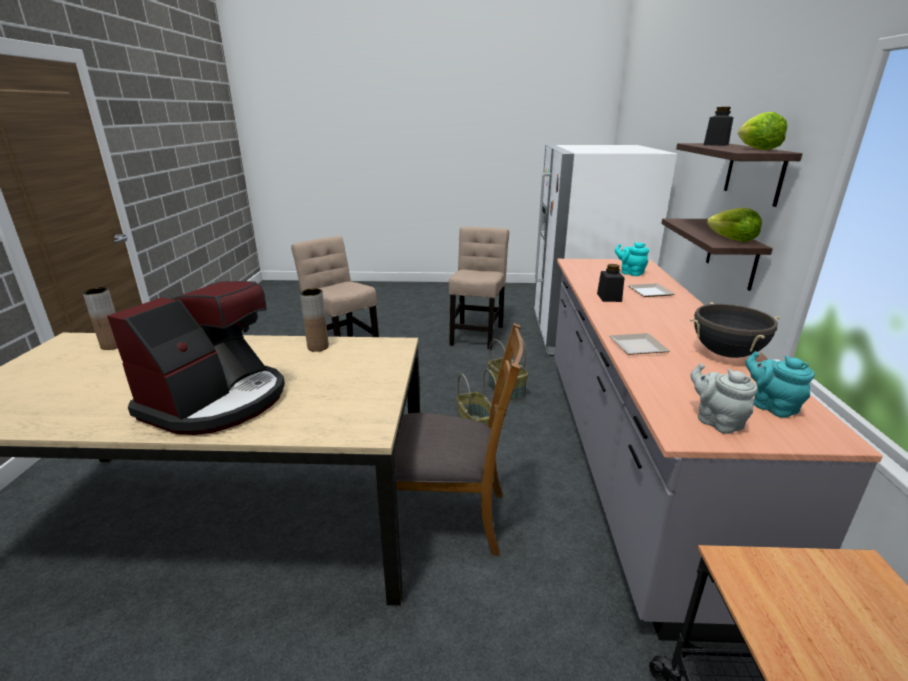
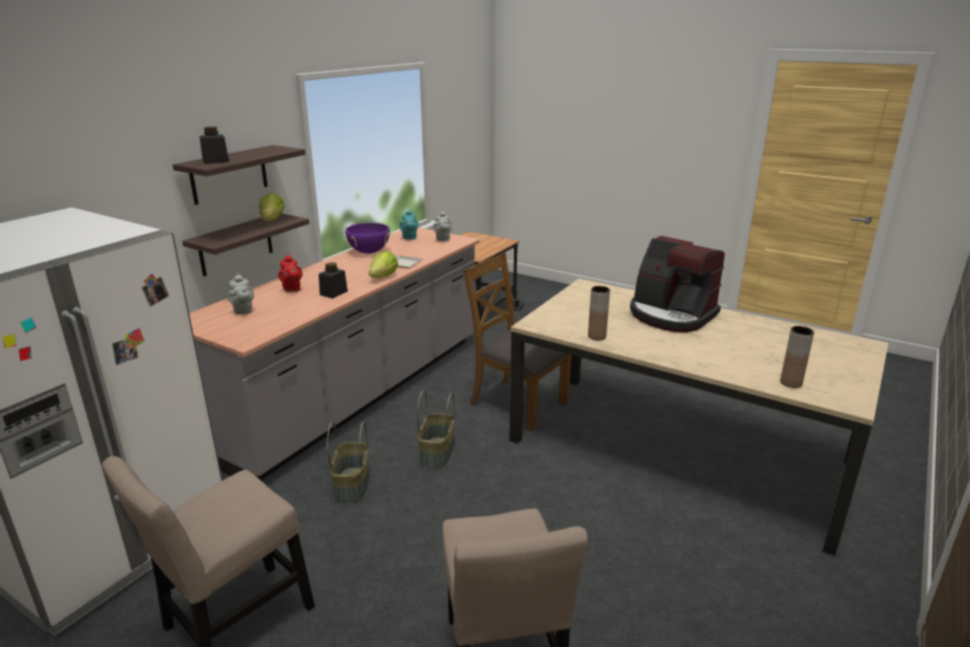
camera: 150 degrees left, 0 degrees up
(217, 401) = (671, 315): coffee machine -> coffee machine turned 105 degrees counterclockwise
(630, 273) = (243, 311): turquoise teapot -> grey teapot
(651, 293) = (291, 289): plate -> red teapot
(726, 354) = (369, 252): black cooking pot -> purple cooking pot
(756, 149) = (258, 151): lettuce -> lettuce (383, 277)

